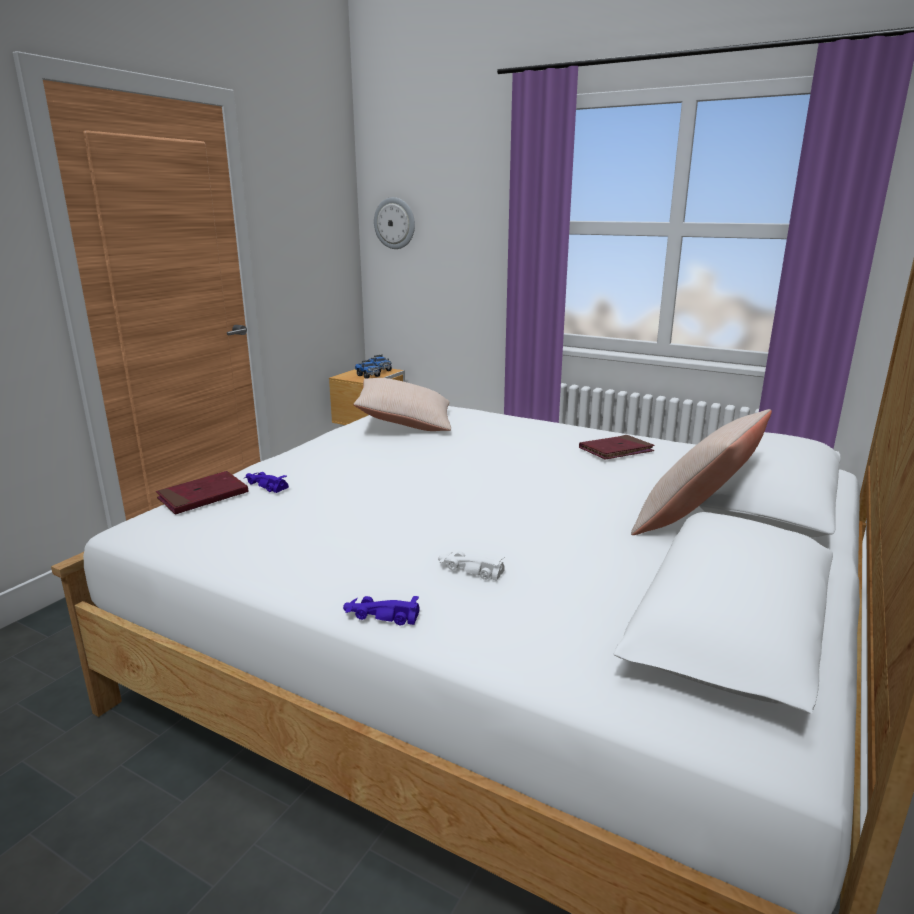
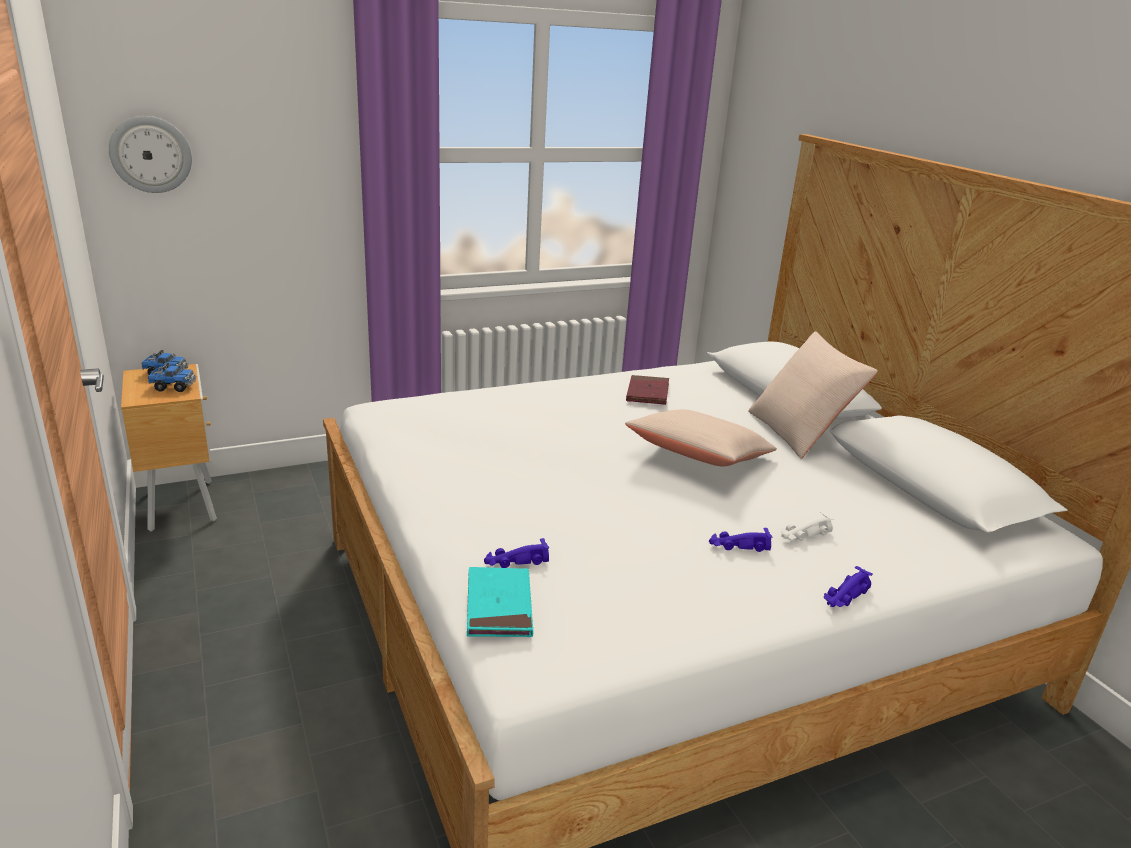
camera: 55 degrees left, 5 degrees up
(203, 496) = (499, 606): red book -> turquoise book
(398, 546) = (738, 546): none -> purple toy car
(405, 422) = (446, 432): beige pillow -> beige pillow (699, 458)

